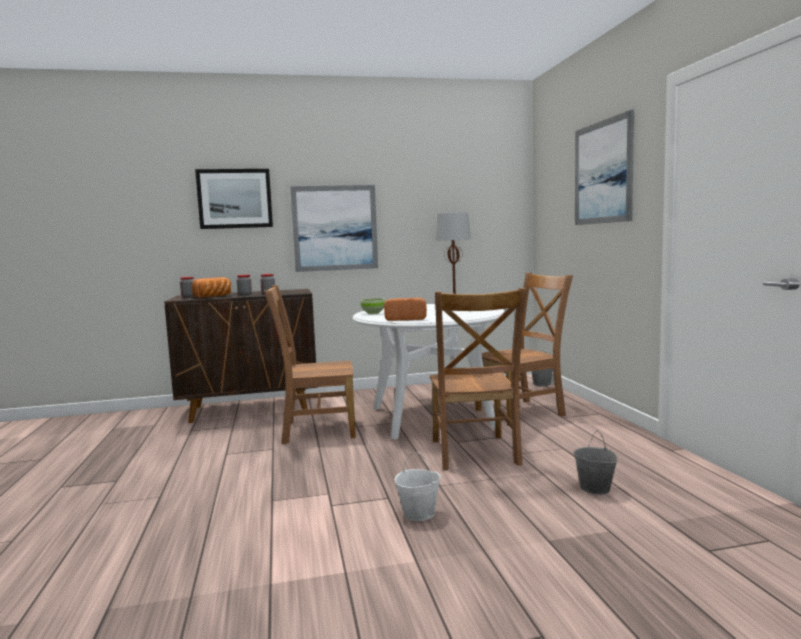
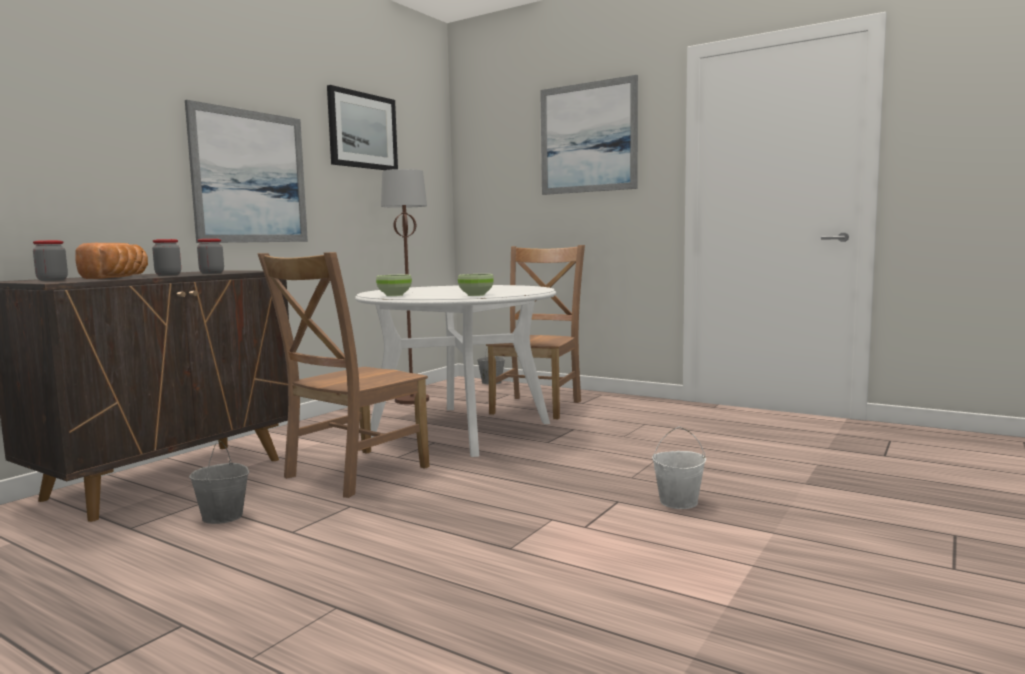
camera: 45 degrees left, 0 degrees up
(235, 198) = (92, 105): picture -> picture (362, 131)
(405, 319) = (476, 295): bread -> green bowl
(474, 454) = (590, 446): brown chair -> none
(595, 488) = (739, 443): grey bucket -> grey bucket (223, 517)

